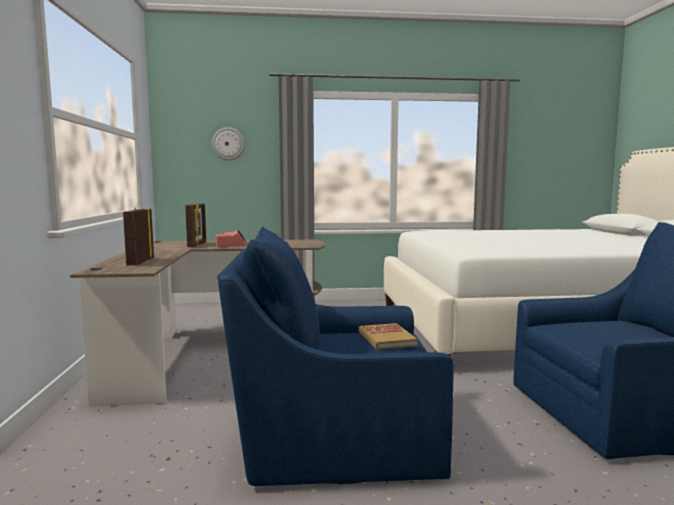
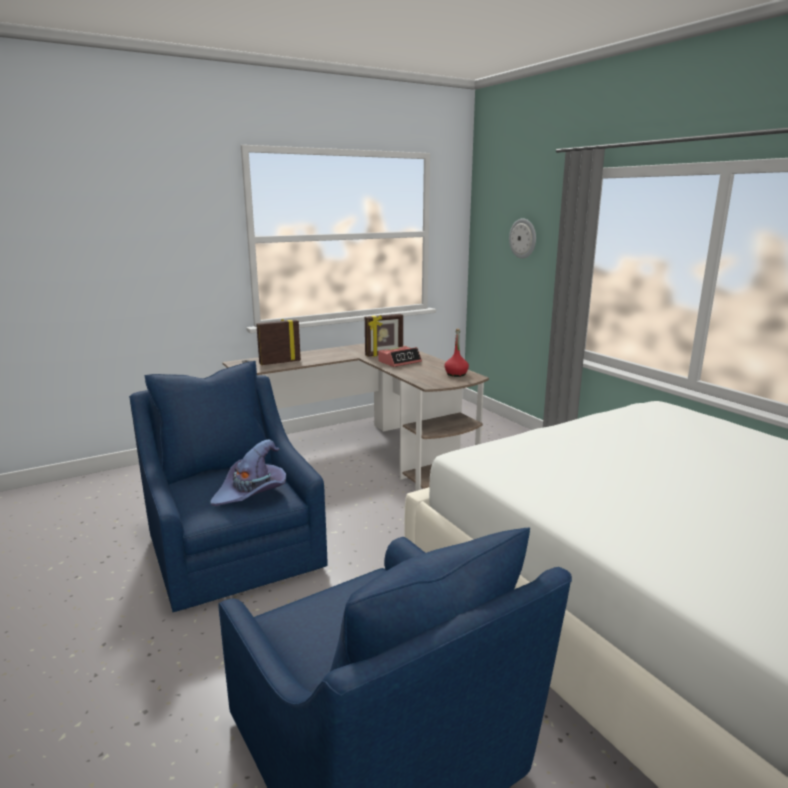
camera: 65 degrees right, 10 degrees up
(295, 241) = (456, 374): none -> red bottle
(386, 339) = (252, 492): book -> purple hat

